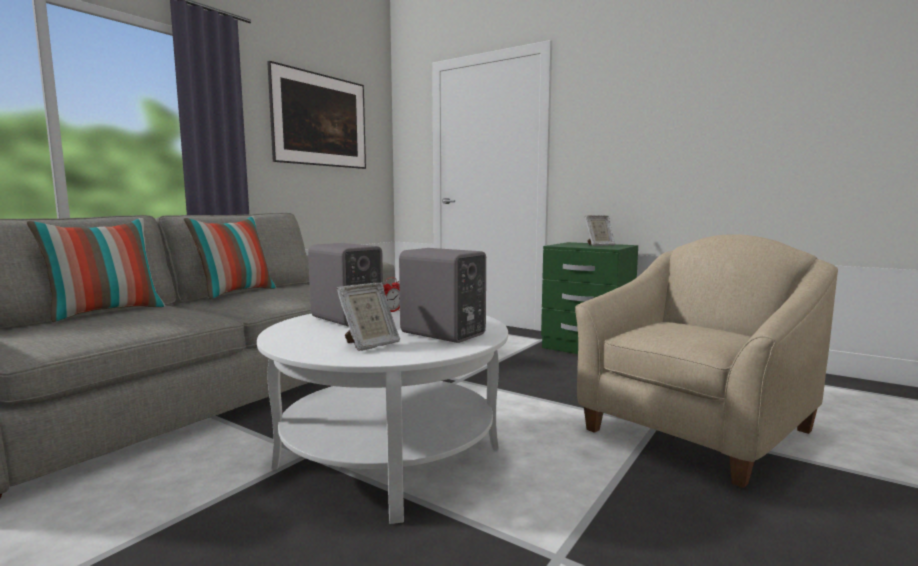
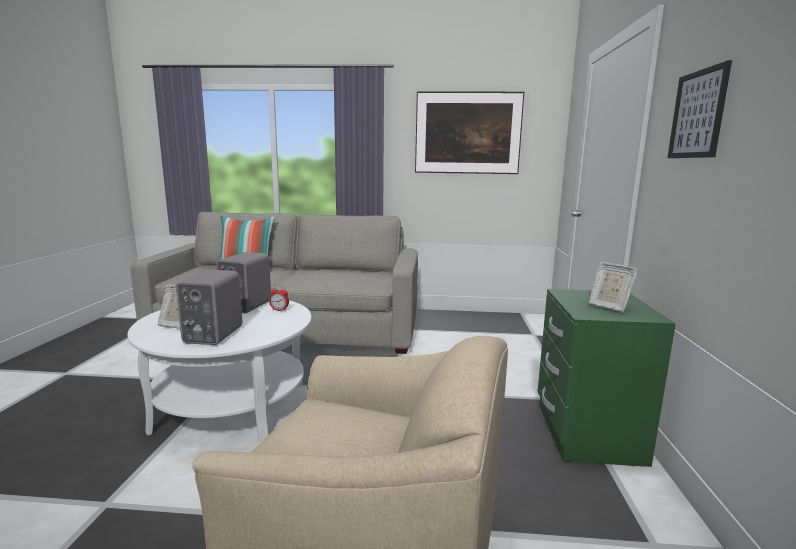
camera: 60 degrees right, 5 degrees up
(236, 293) = (323, 270): pillow -> none
(618, 116) = (697, 114): none -> picture

